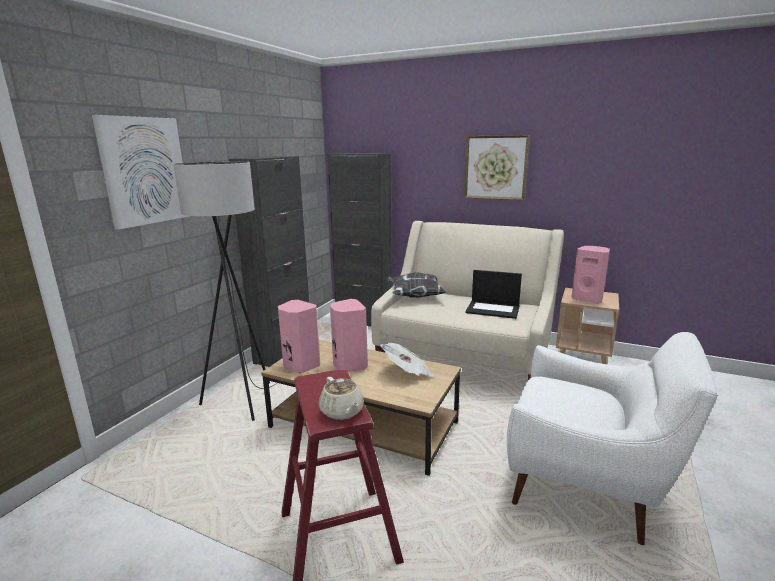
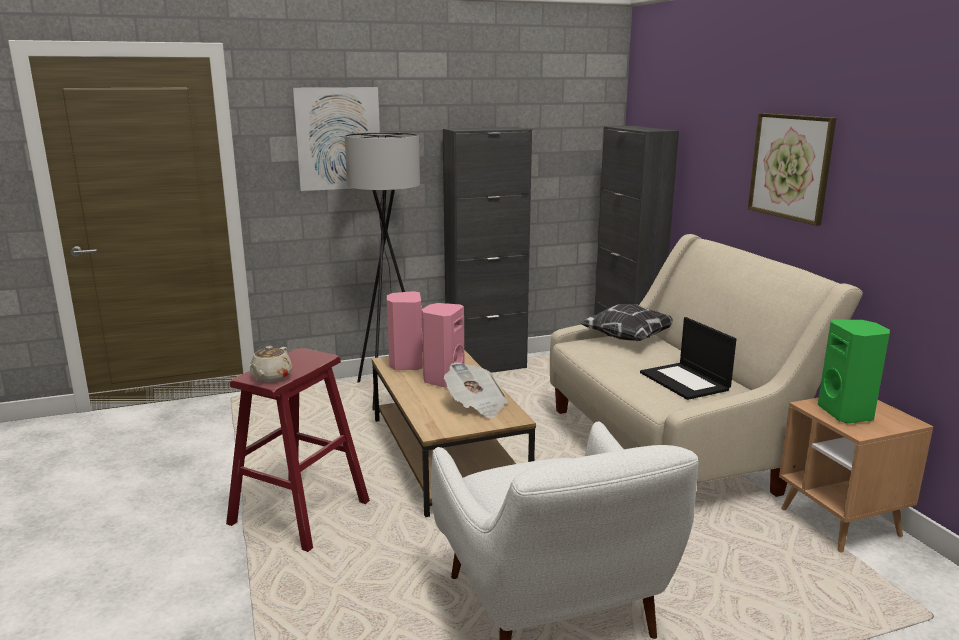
camera: 45 degrees right, 0 degrees up
(588, 299) = (847, 414): pink speaker -> green speaker

